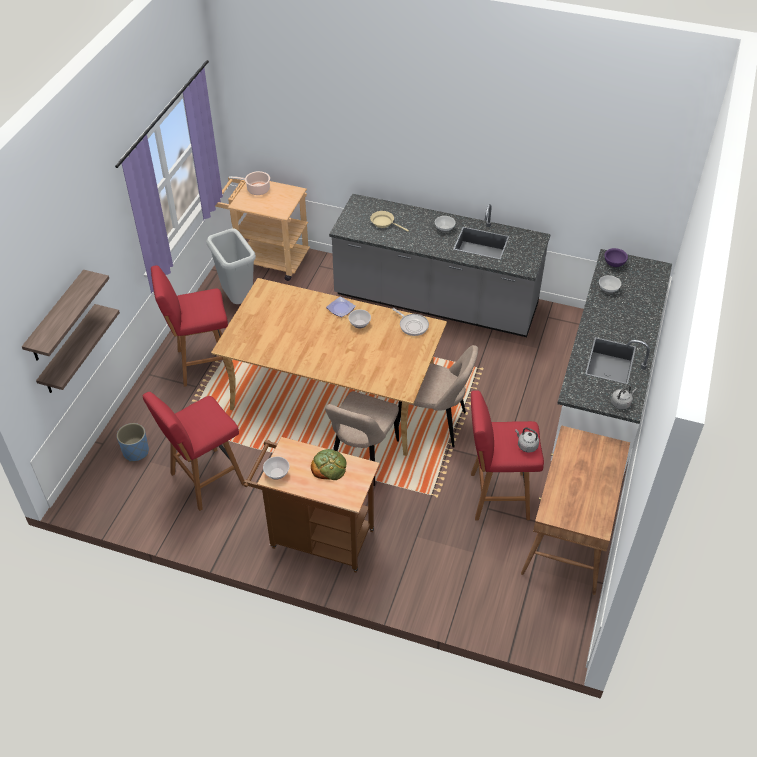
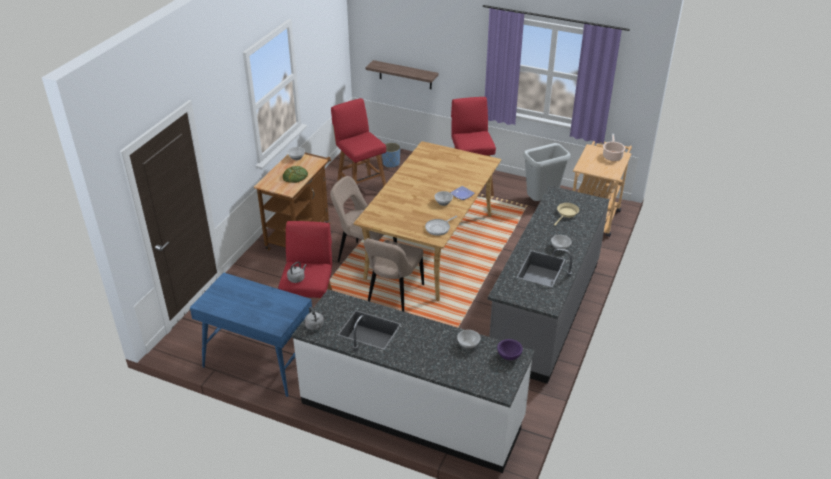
camera: 95 degrees right, 10 degrees down
(57, 317) = (404, 46): shelf -> none
(569, 537) = (259, 361): brown desk -> blue desk

